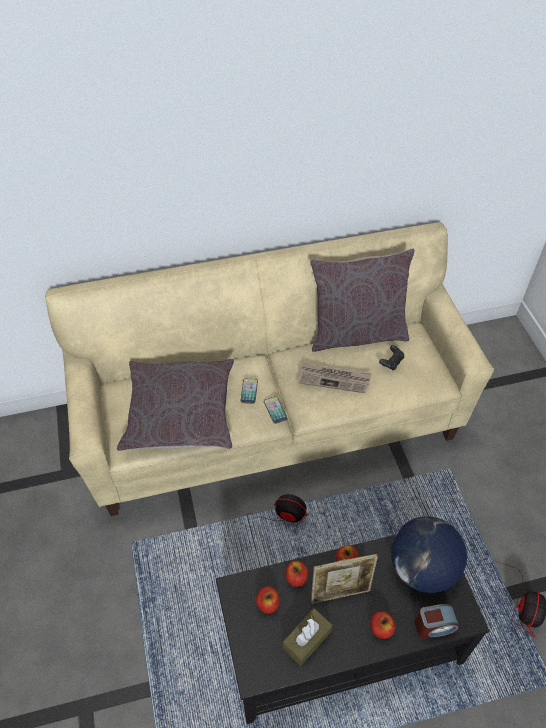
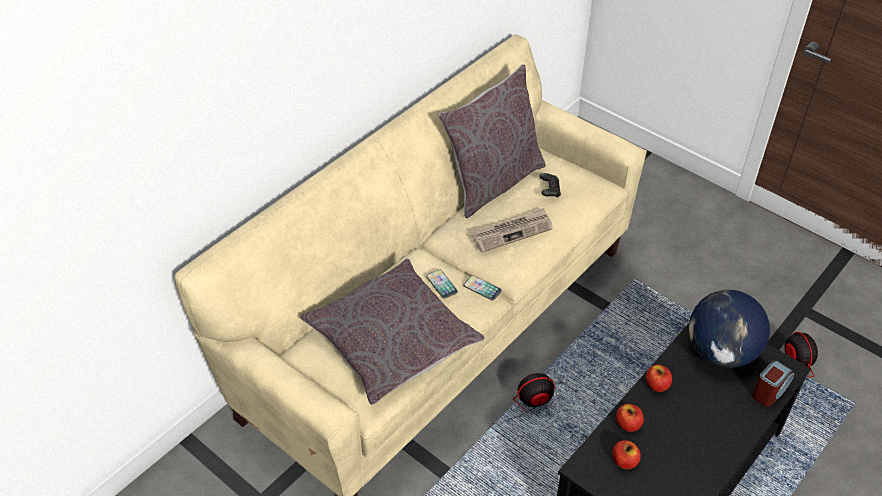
camera: 35 degrees left, 5 degrees down
(307, 640) = (683, 468): brown tissue box -> none
(340, 593) = (675, 413): picture frame -> none
(381, 629) = (732, 420): apple -> none

